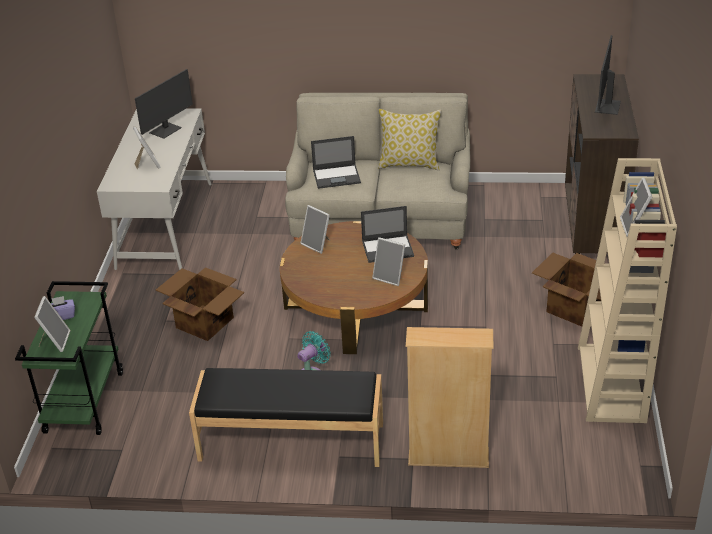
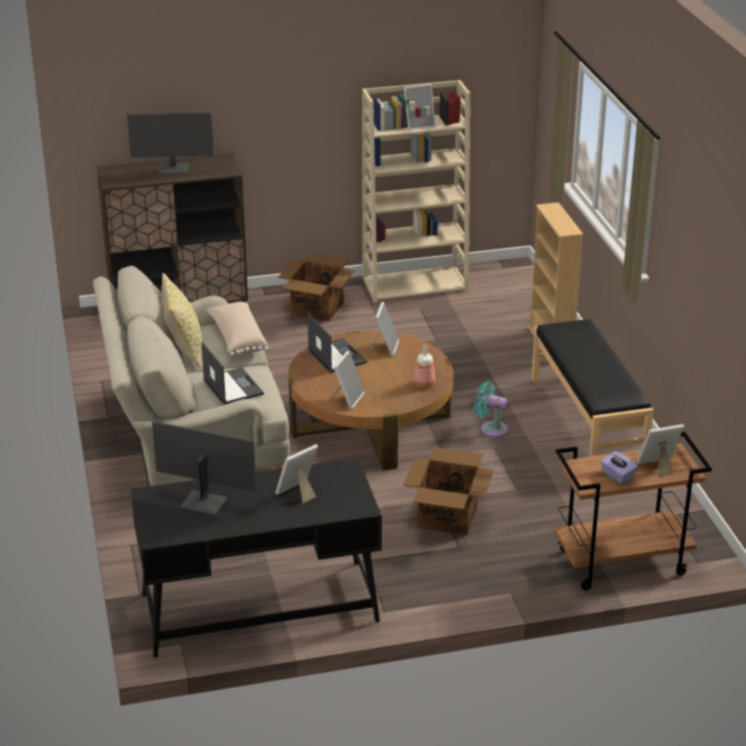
camera: 110 degrees left, 5 degrees down
(84, 401) = (621, 563): green cart -> brown cart
(165, 224) = (259, 607): white desk -> black desk
(316, 287) = (424, 384): none -> bottle
(415, 188) = (237, 338): none -> beige pillow

